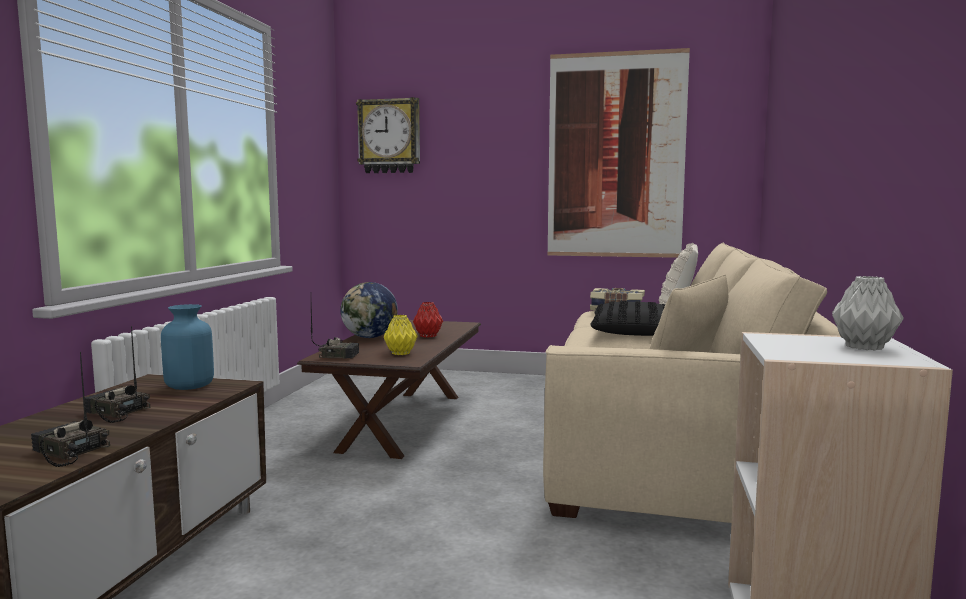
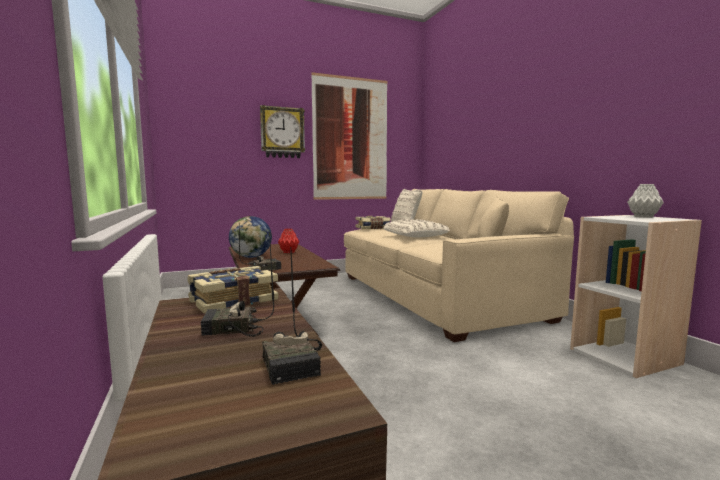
camera: 35 degrees left, 0 degrees up
(68, 452) = (295, 365): radio -> radio turned 105 degrees counterclockwise
(189, 386) = (233, 301): blue vase -> book
(389, 136) = (197, 114): wall clock -> wall clock (282, 132)
(401, 353) = (303, 262): yellow vase -> none
(635, 331) = (415, 236): black pillow -> beige pillow

